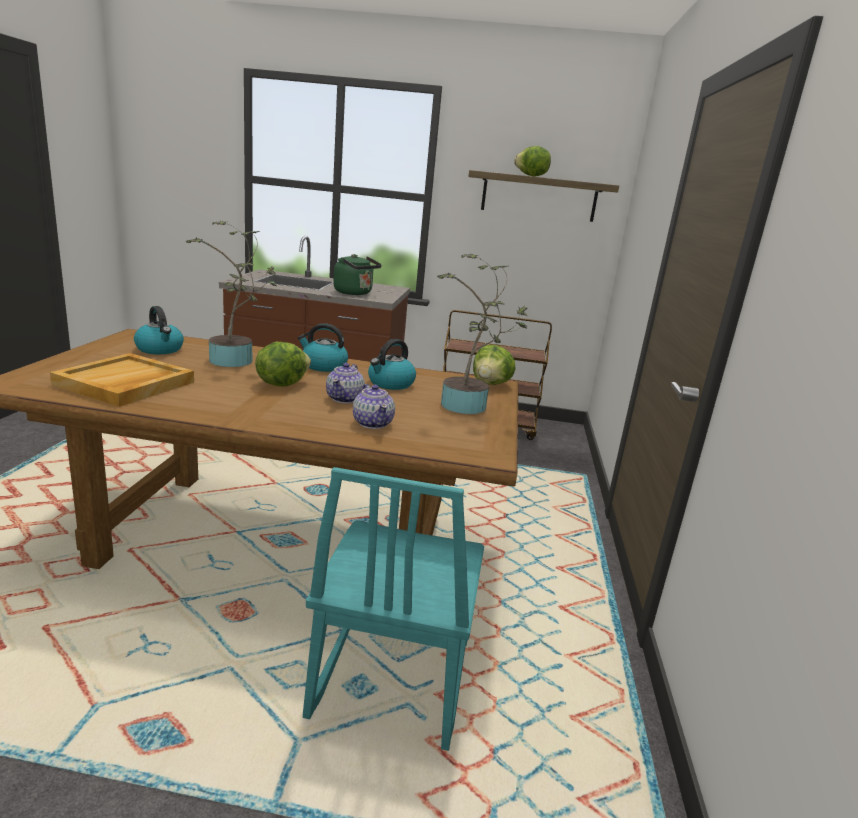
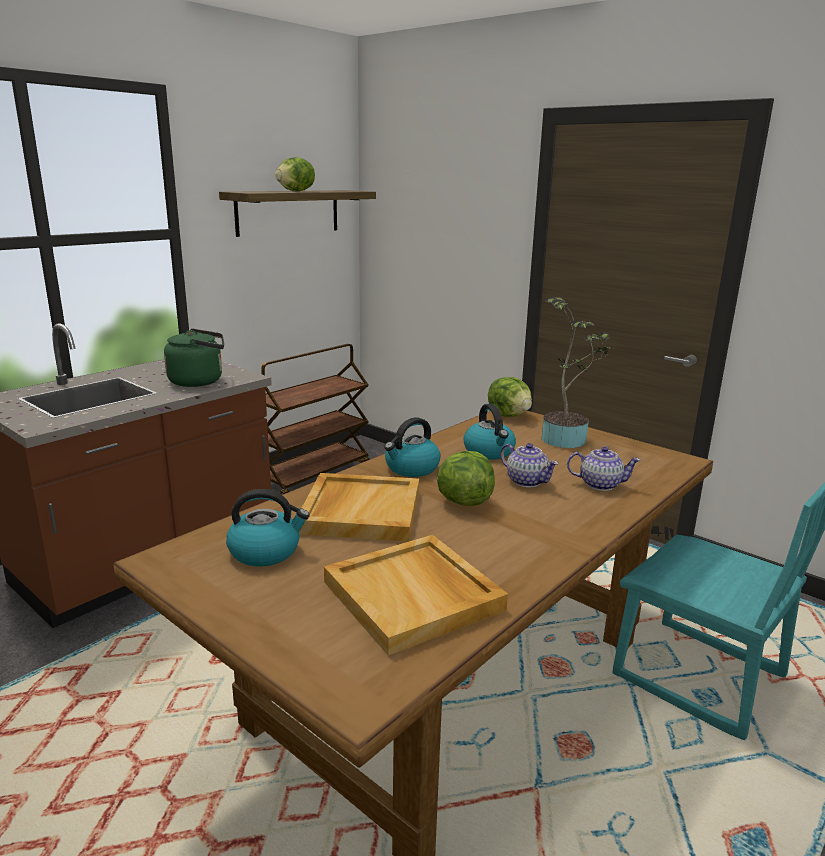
camera: 55 degrees left, 0 degrees up
(236, 361) = (360, 510): potted plant -> beige tray

